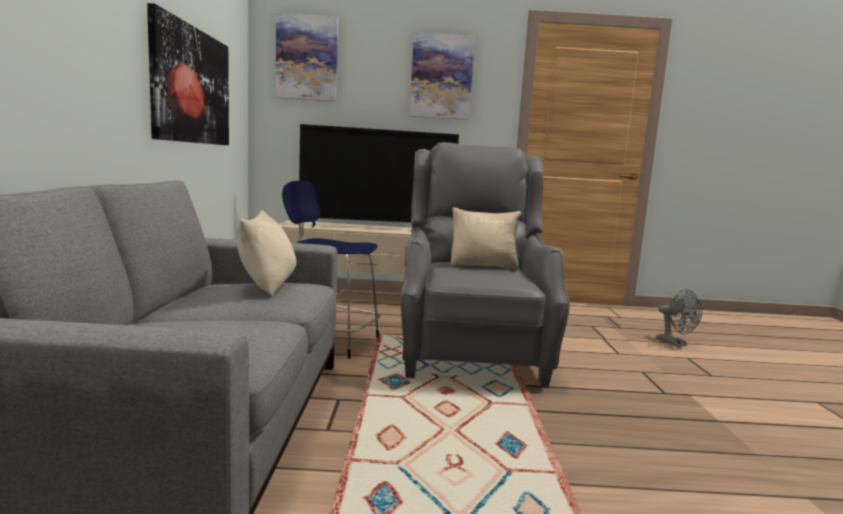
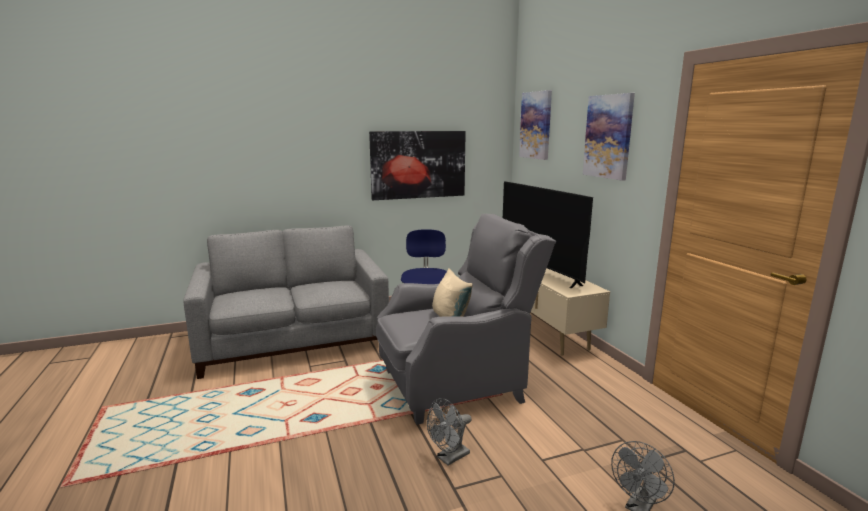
camera: 70 degrees right, 5 degrees up
(268, 285) = (334, 287): beige pillow -> none
(615, 385) = (449, 458): none -> grey fan

